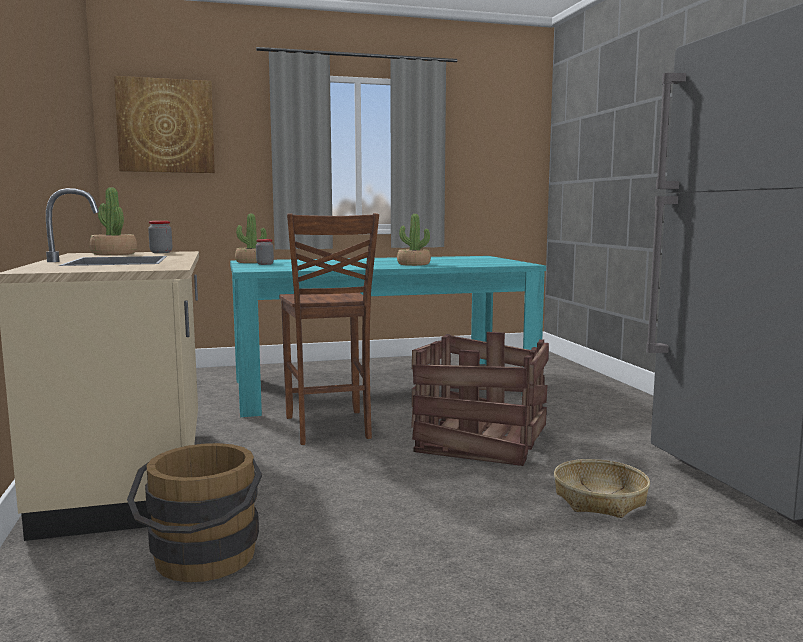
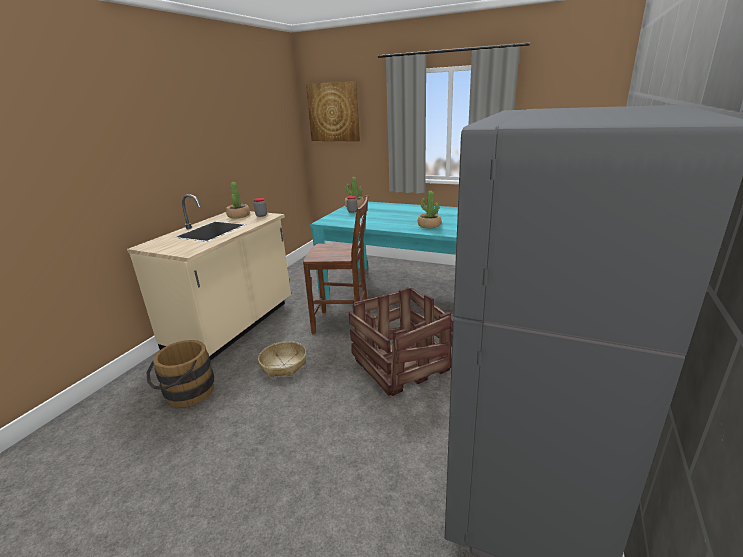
camera: 40 degrees right, 15 degrees up
(328, 428) = (343, 323): brown chair -> brown chair turned 105 degrees counterclockwise
(599, 499) = (388, 445): basket -> basket (283, 365)

